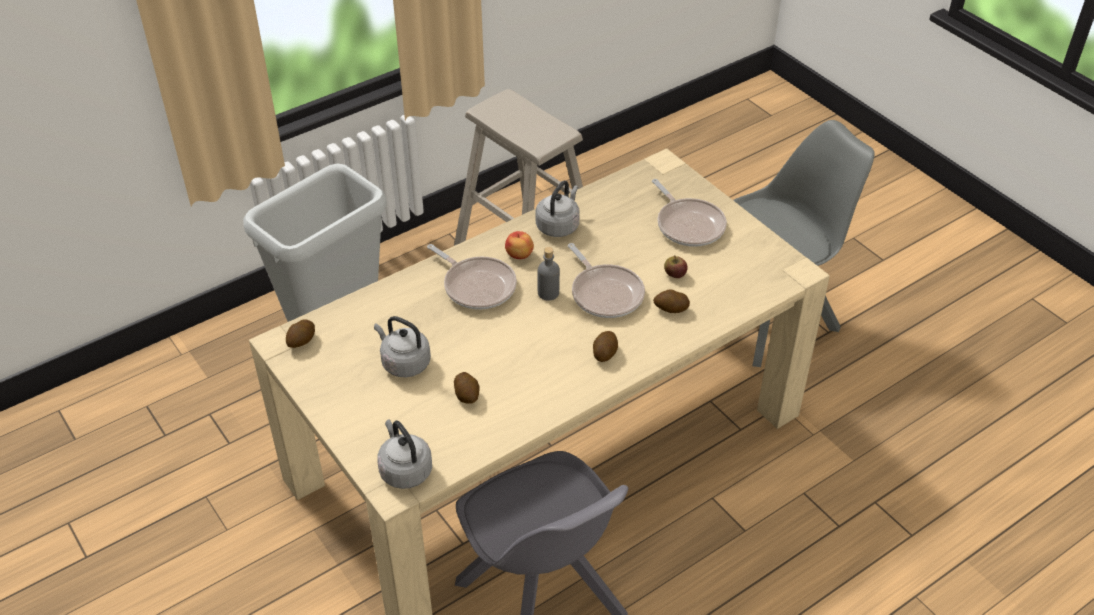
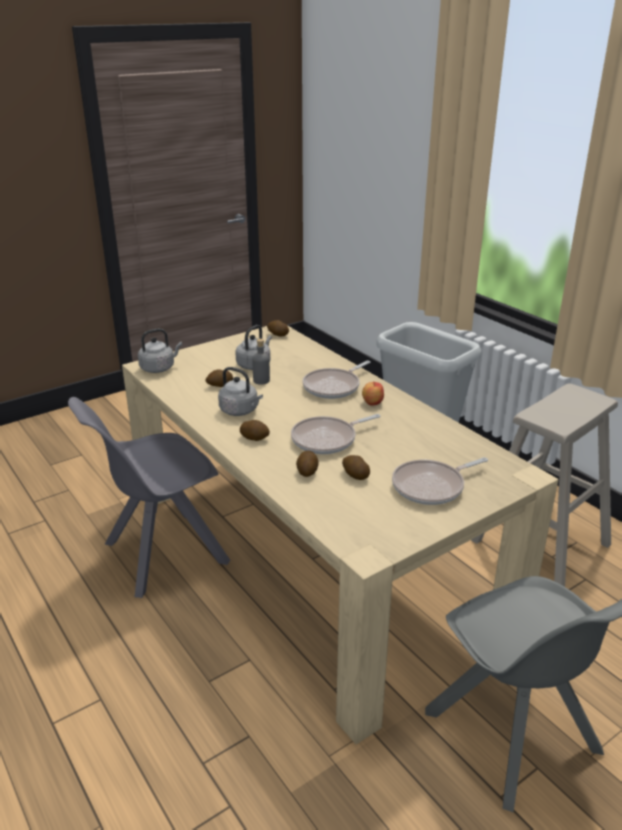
camera: 90 degrees right, 15 degrees down
(548, 293) = (326, 414): grey bottle -> grey bottle (261, 380)
(558, 225) = (414, 419): grey kettle -> grey kettle (240, 411)
(674, 274) = (355, 475): apple -> potato

